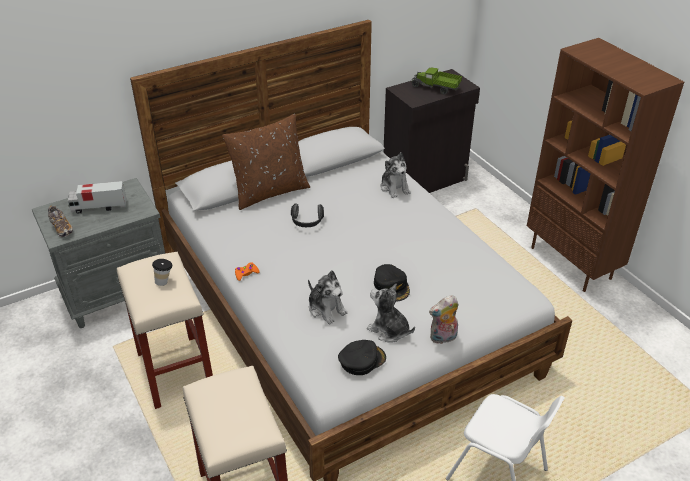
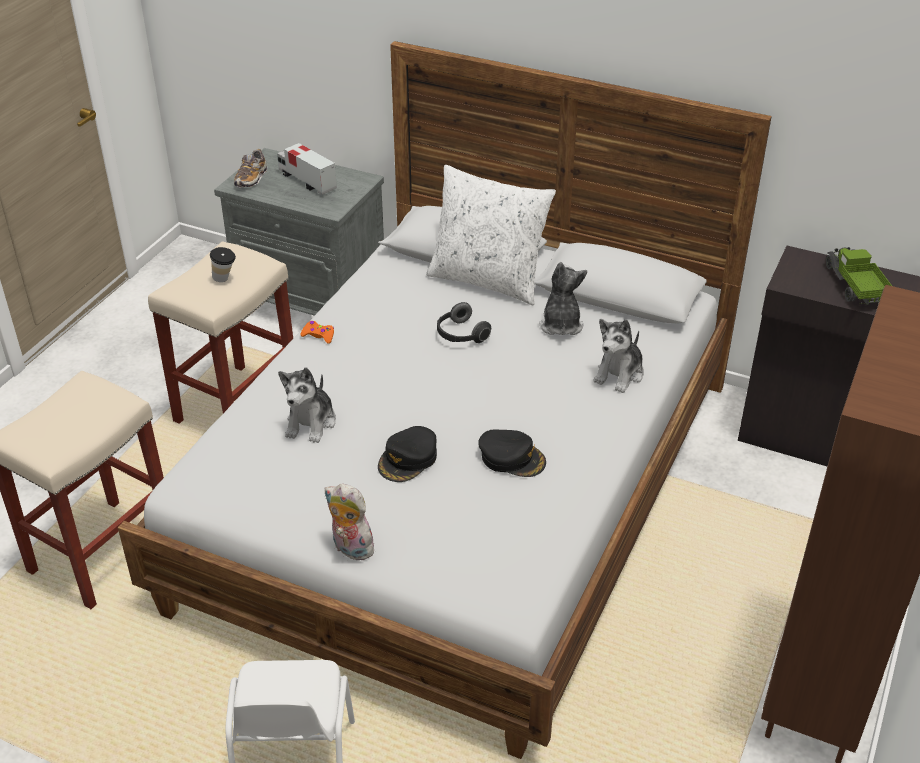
camera: 55 degrees right, 0 degrees up
(269, 192) = (488, 280): brown pillow -> white pillow
(361, 360) = (247, 491): black cap -> black cap (512, 458)
(389, 330) = (321, 493): plush toy -> plush toy (560, 324)

